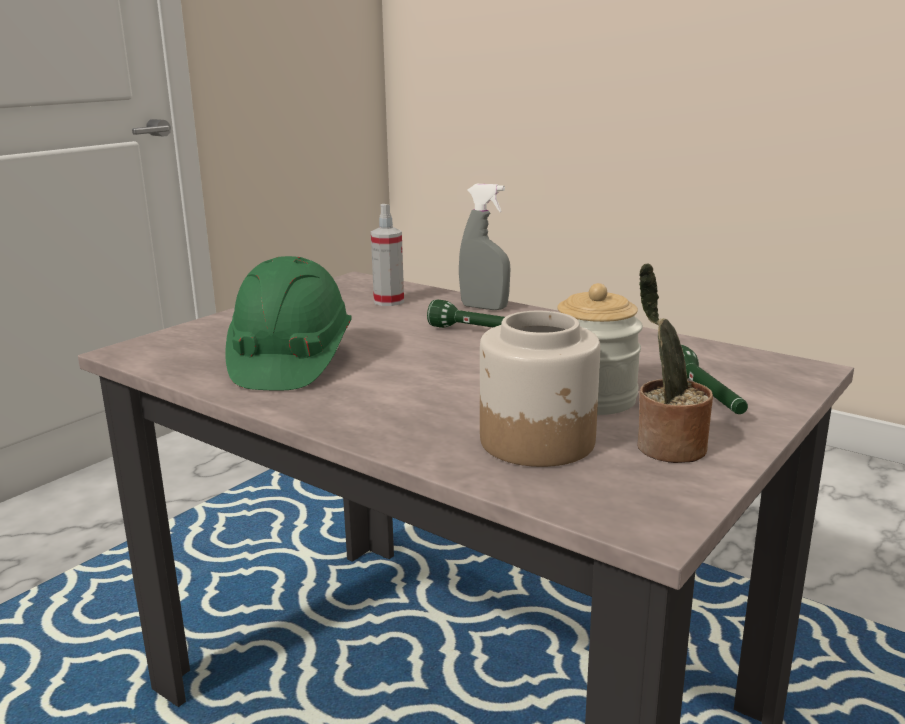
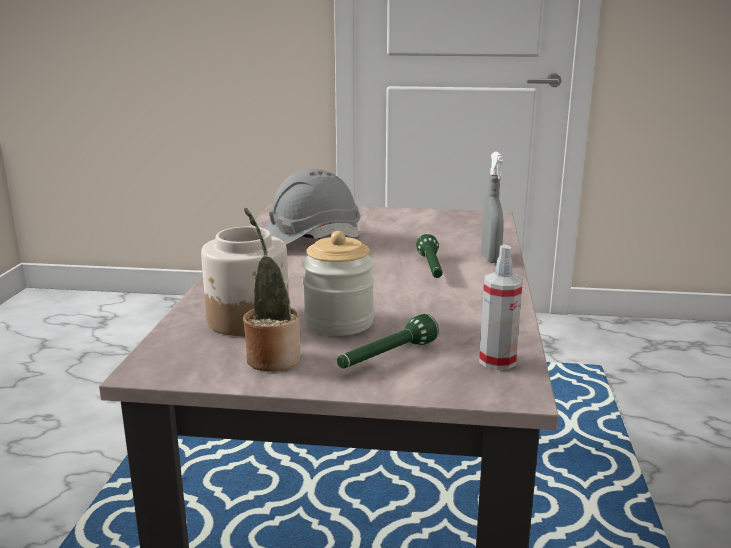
camera: 60 degrees right, 0 degrees up
(290, 362) = (309, 239): green hard hat -> grey hard hat
(388, 301) = (457, 233): spray bottle -> spray bottle (497, 361)

